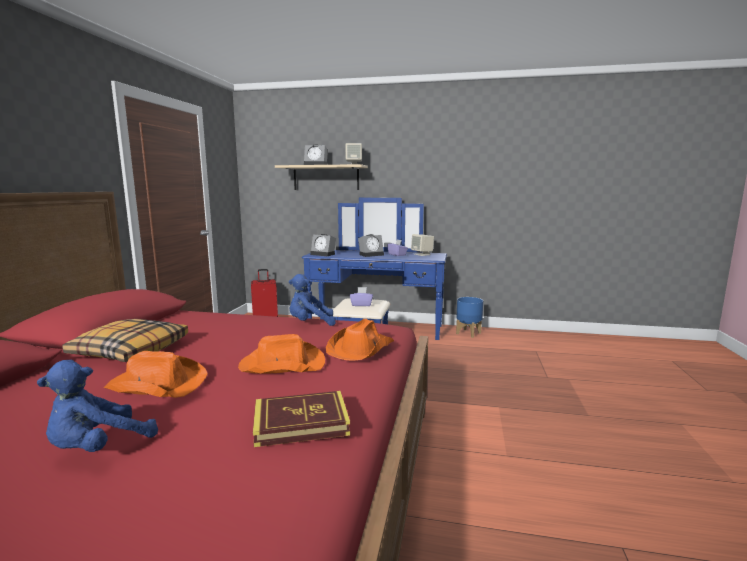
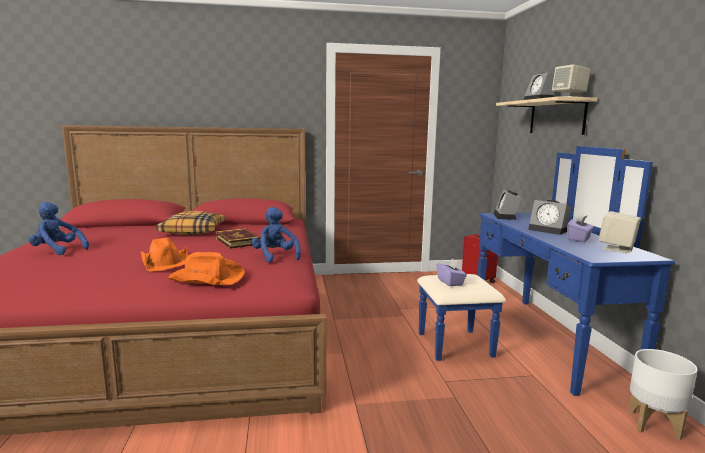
camera: 70 degrees right, 0 degrees up
(157, 383) = (136, 244): orange hat -> none
(301, 423) = (60, 279): book -> book (237, 241)
(468, 333) = (654, 424): blue planter -> white planter

